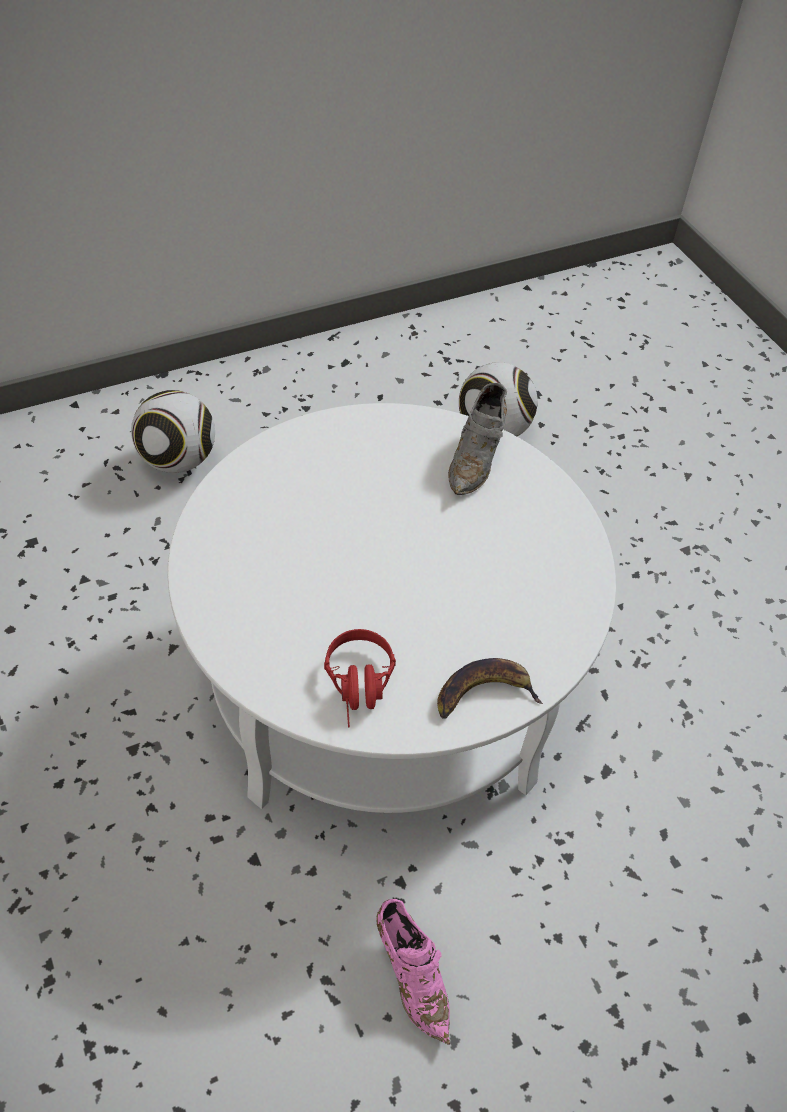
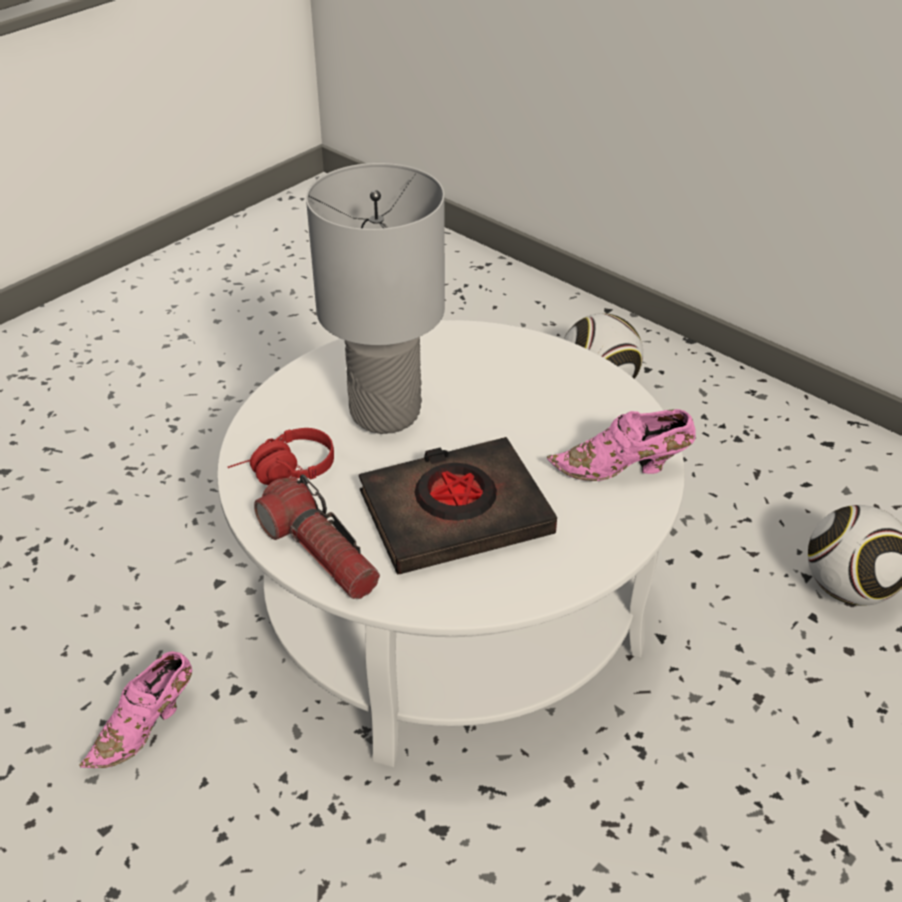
camera: 70 degrees right, 10 degrees down
(323, 584) = (387, 418): none -> grey table lamp
(477, 458) = (624, 469): grey shoe -> pink shoe
(478, 582) = (455, 514): none -> black book
(484, 693) = (320, 553): banana -> flashlight

